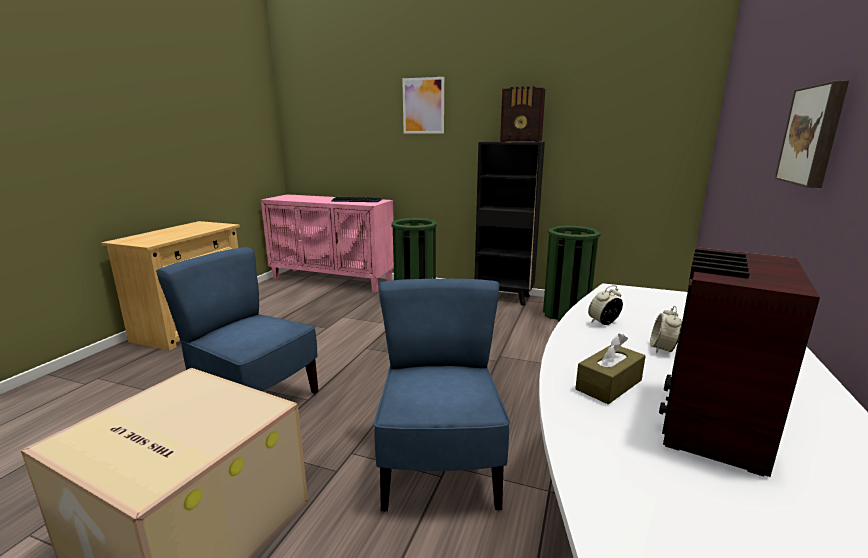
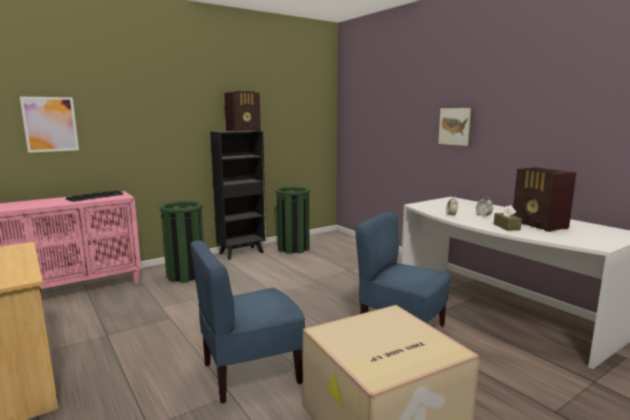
camera: 55 degrees left, 5 degrees down
(423, 106) = (149, 101): picture -> picture (50, 124)

